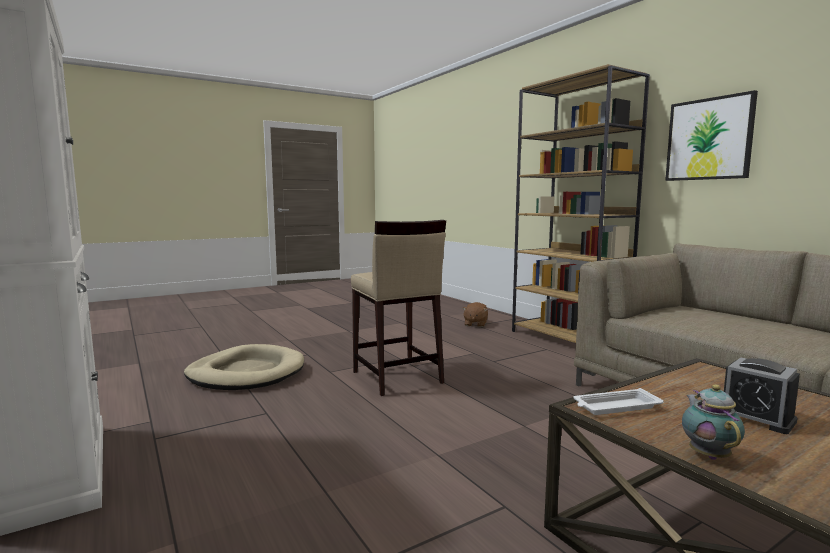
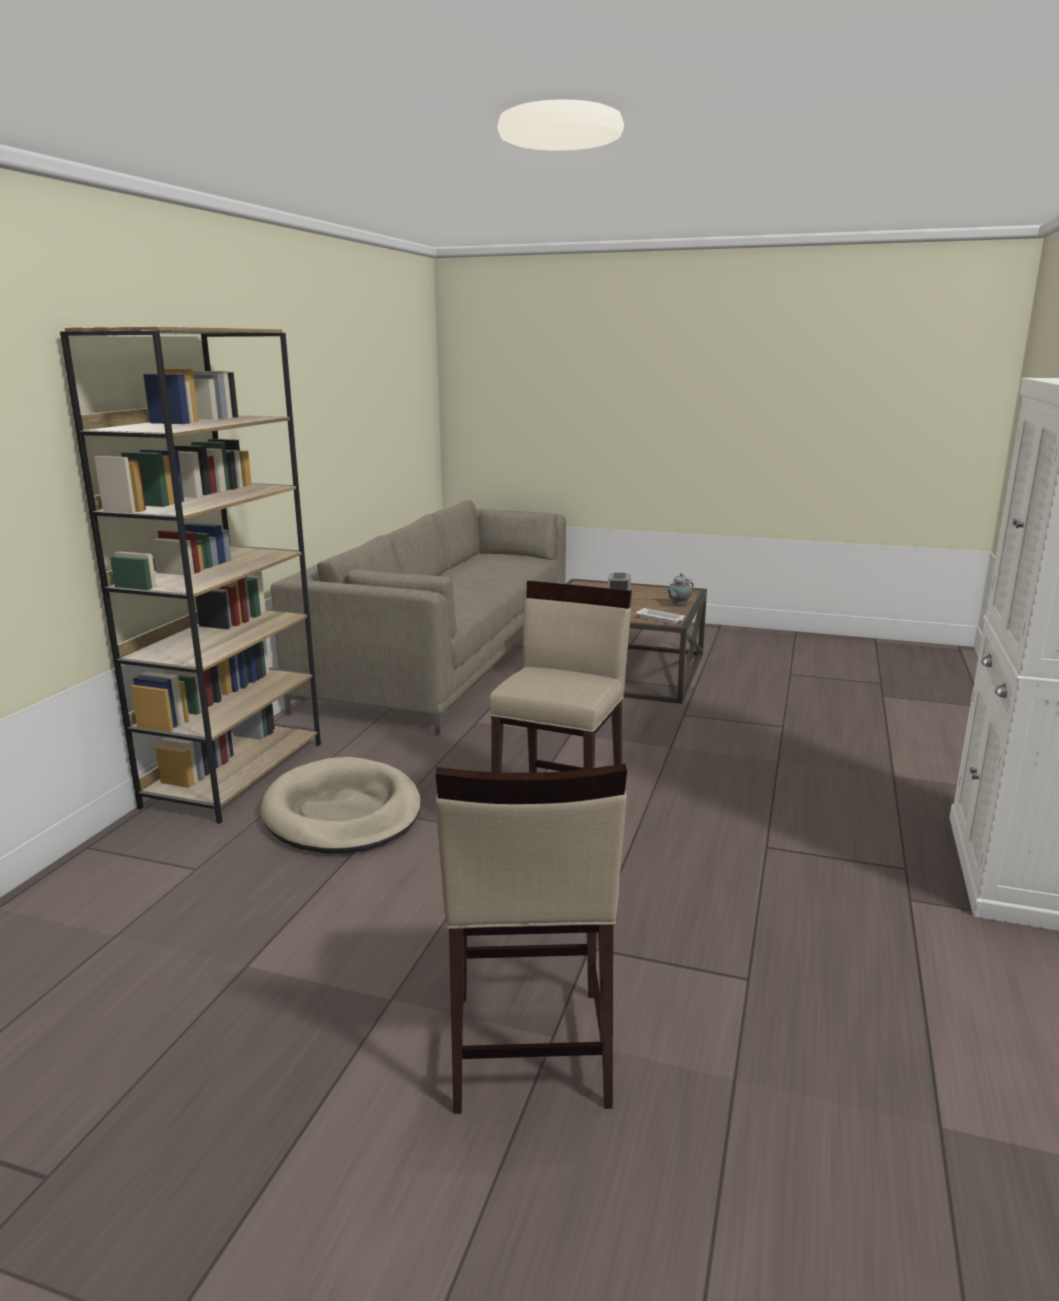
camera: 130 degrees left, 10 degrees up
(246, 373) = (735, 944): beige dog bed -> beige dog bed (342, 813)
(292, 337) = (527, 1049): none -> beige stool
(475, 324) = (188, 872): brown plush toy -> none
(709, 139) = (266, 433): picture -> none

